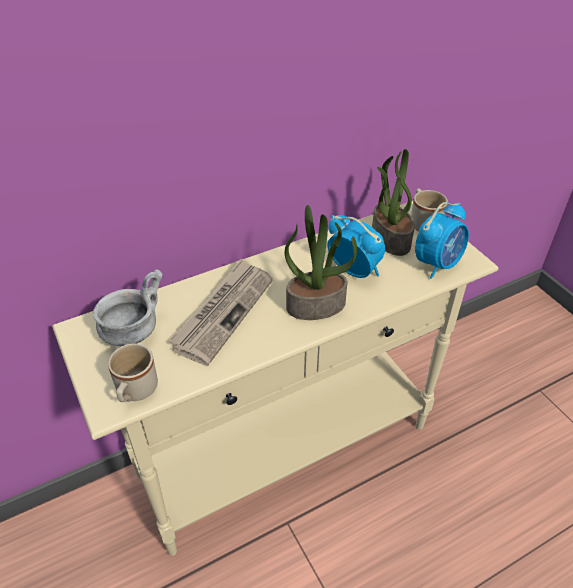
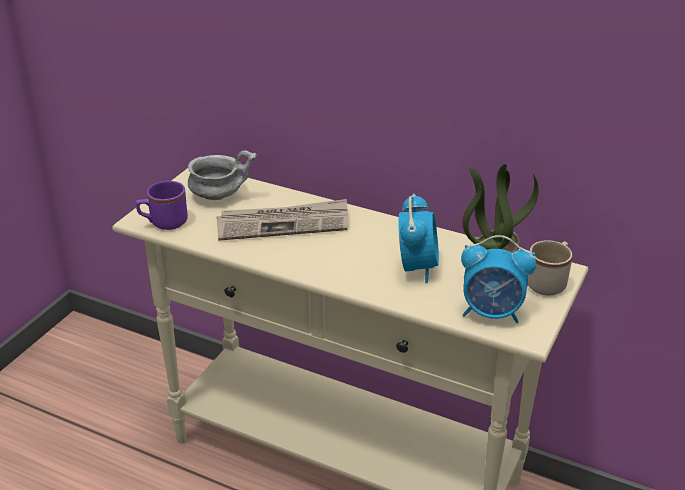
camera: 55 degrees right, 10 degrees down
(135, 392) = (163, 223): beige mug -> purple mug
(316, 305) = (345, 264): potted plant -> none

